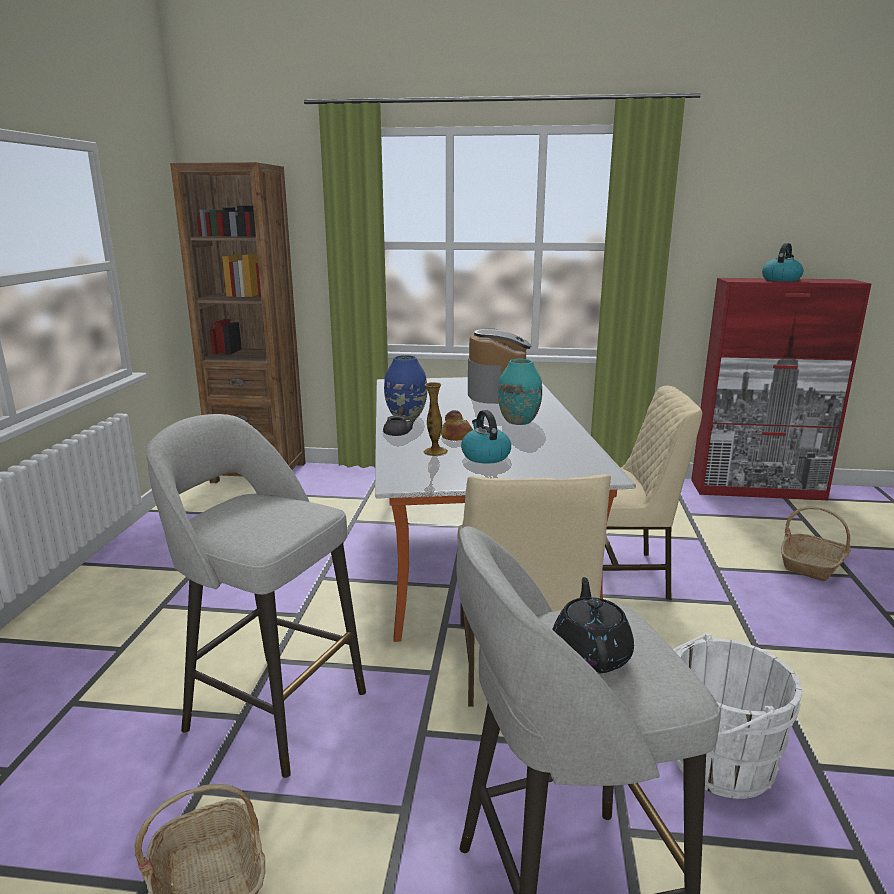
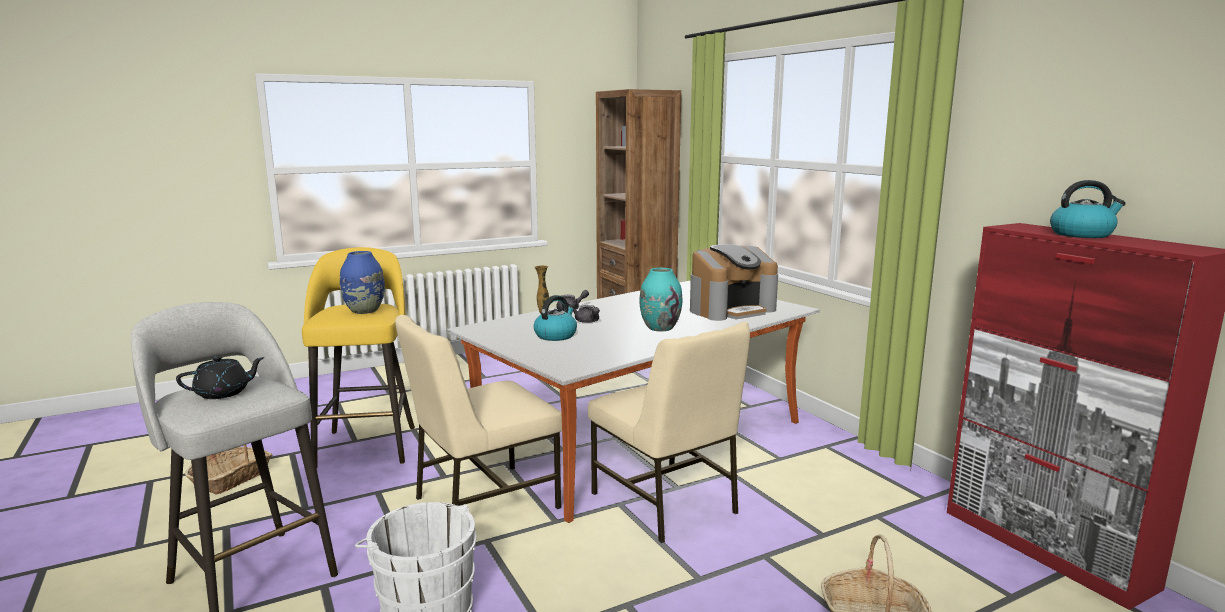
camera: 55 degrees right, 5 degrees down
(272, 709) = (367, 445): grey stool -> yellow stool
(406, 416) = (610, 303): blue vase -> blue vase (364, 311)
(457, 436) = (588, 322): bread -> grey teapot

